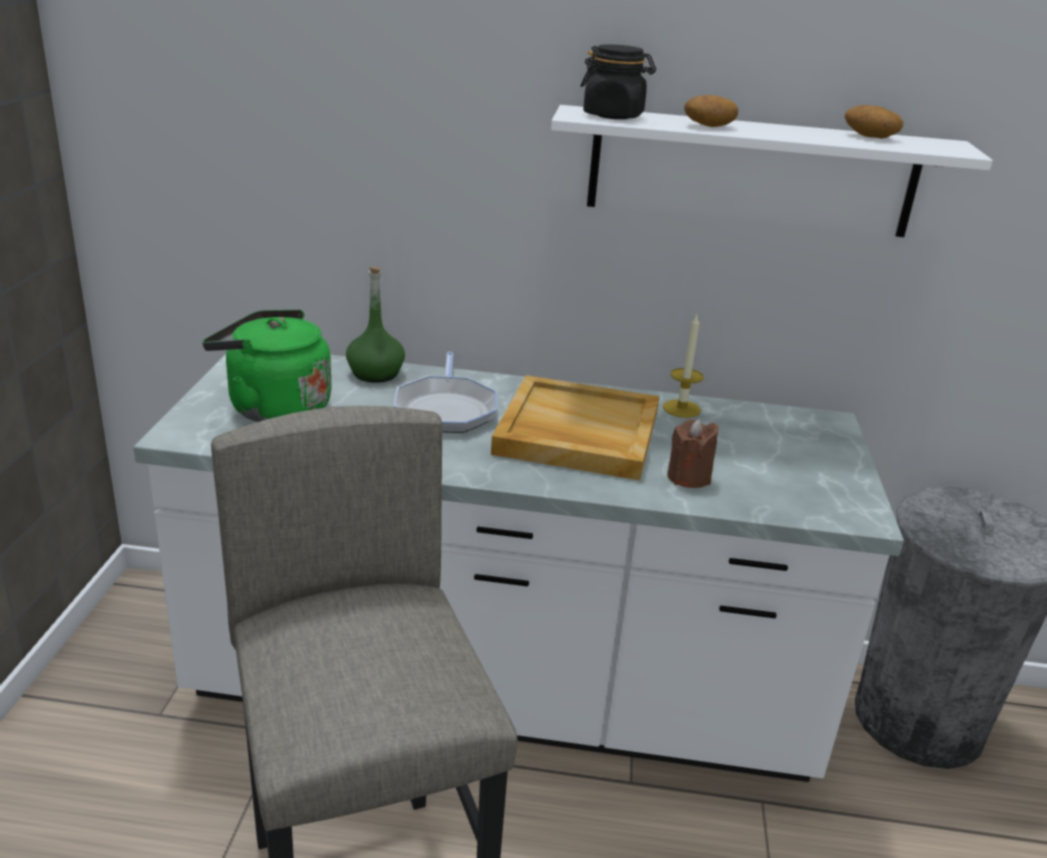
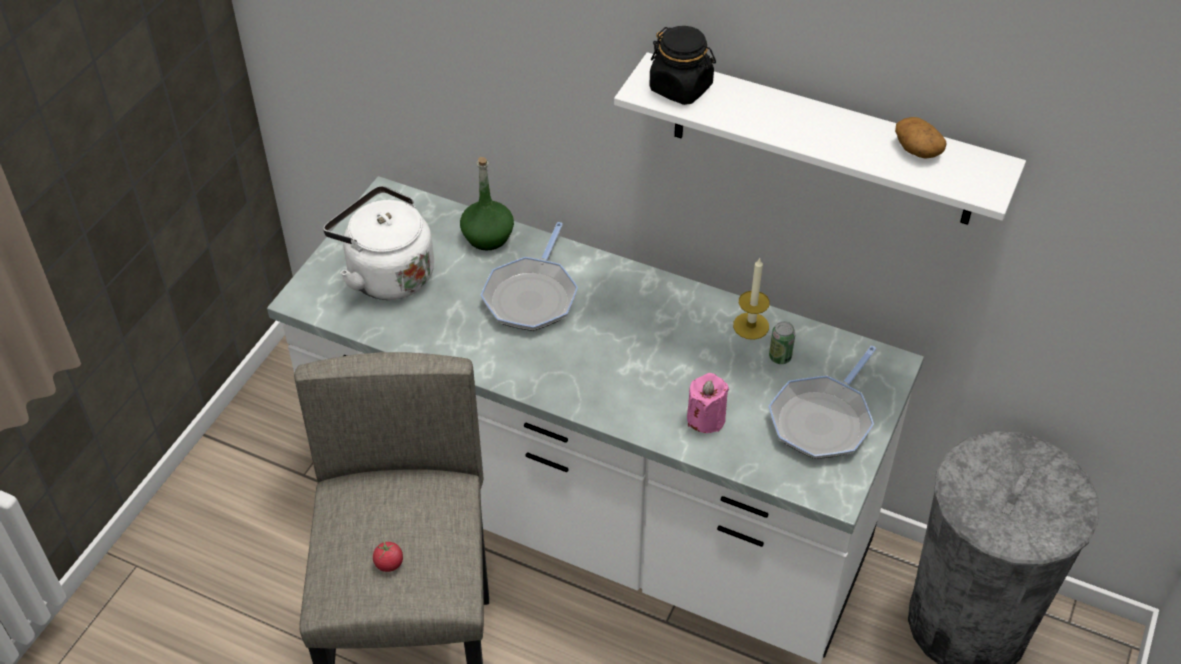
camera: 20 degrees right, 20 degrees up
(273, 408) = (386, 274): green kettle -> white kettle
(371, 683) = (389, 563): none -> tomato
(576, 433) = (634, 345): beige tray -> none
(688, 477) = (706, 418): brown candle -> pink candle
(708, 126) = (761, 118): potato -> none
(726, 426) = (780, 357): none -> can
(803, 465) = (823, 419): none -> frying pan

